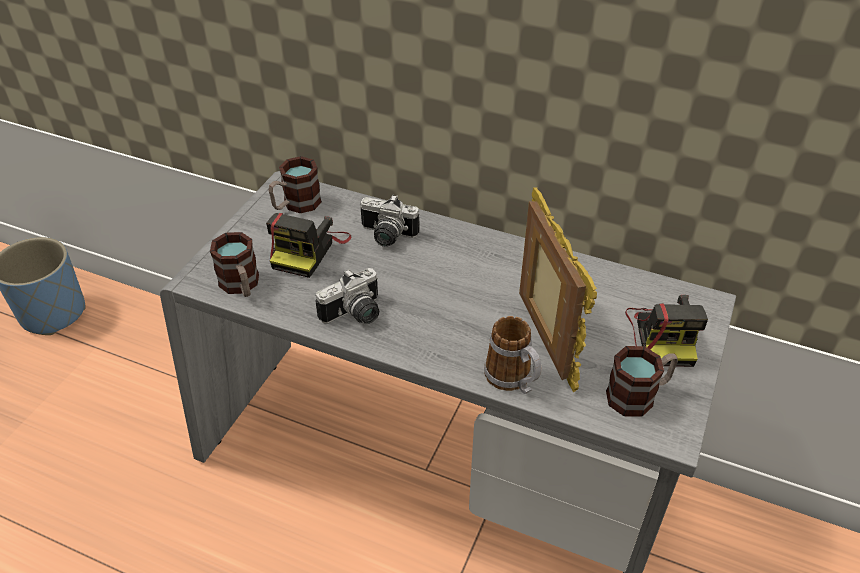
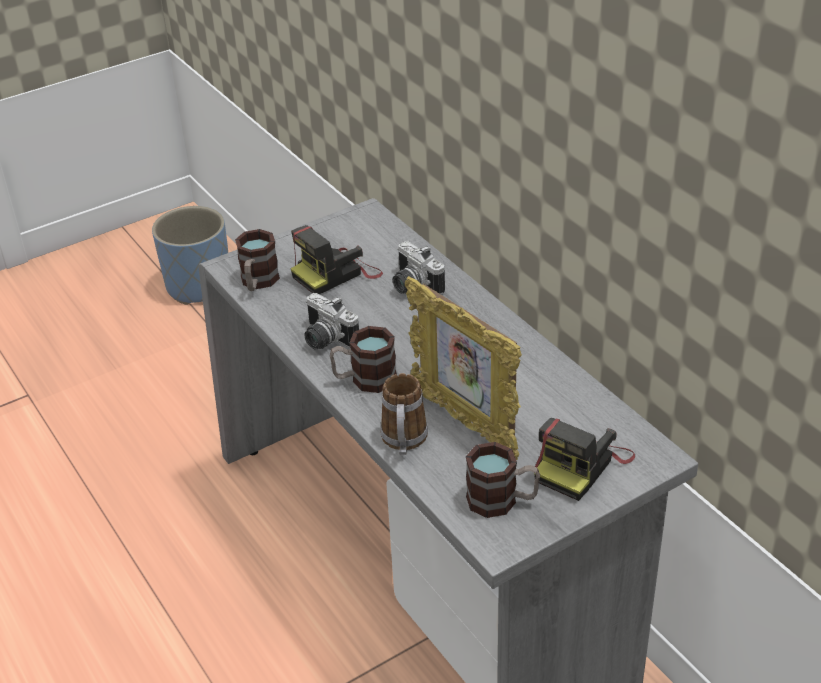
camera: 35 degrees right, 5 degrees down
(296, 205) = (360, 232): mug -> mug (364, 379)
(355, 315) = (325, 339): camera -> camera turned 45 degrees clockwise
(544, 340) = (464, 423): picture frame -> picture frame turned 120 degrees clockwise

